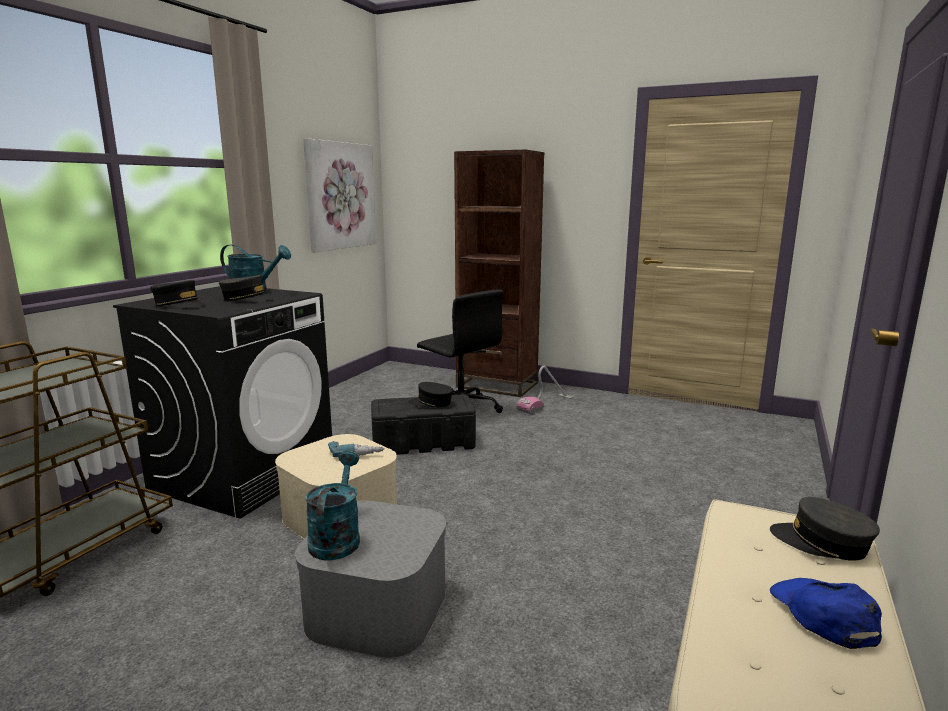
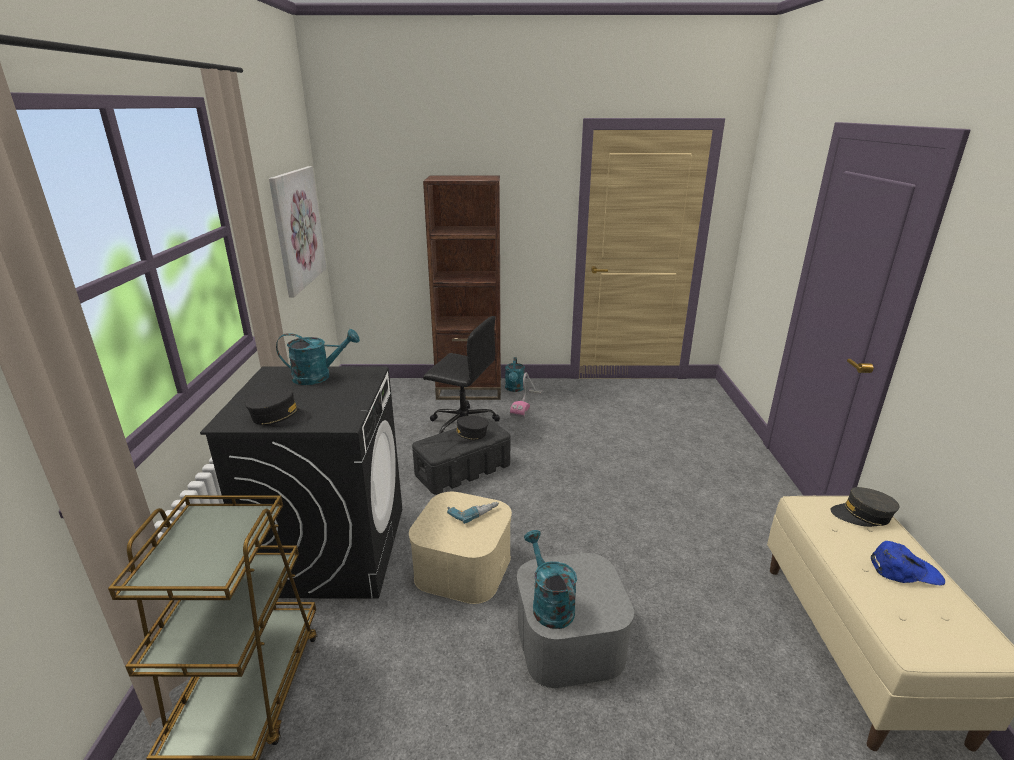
camera: 25 degrees left, 10 degrees up
(247, 299) = (332, 391): grey cap -> none
(545, 391) = (515, 389): none -> turquoise watering can
(823, 614) = (905, 570): blue cap -> blue cap turned 135 degrees clockwise

